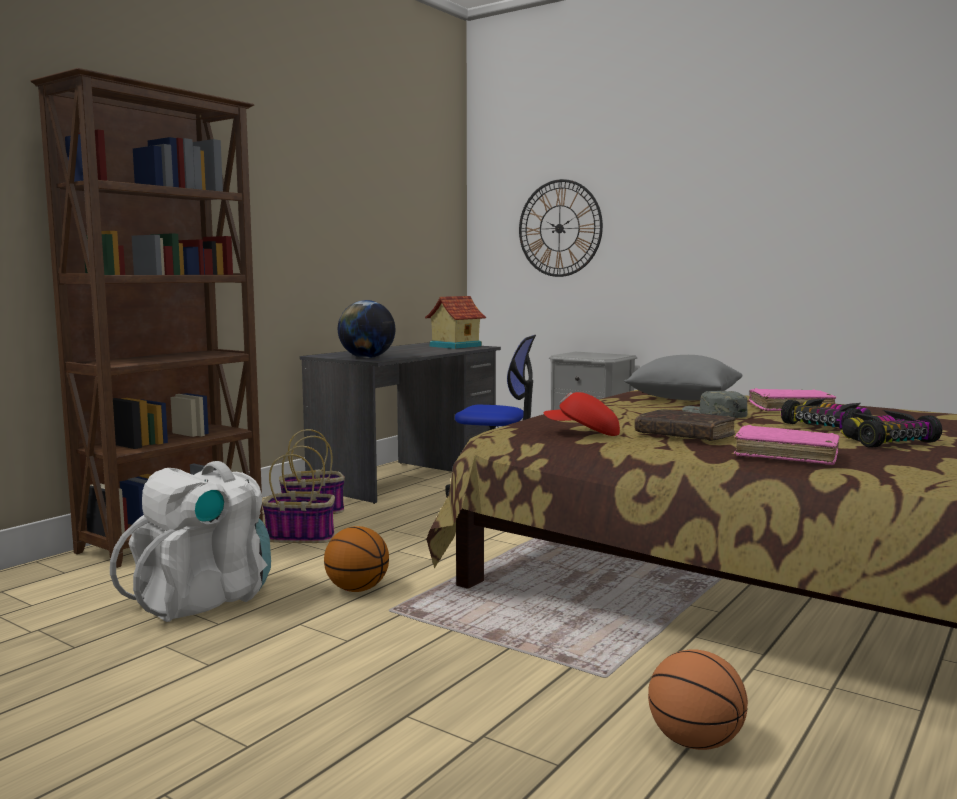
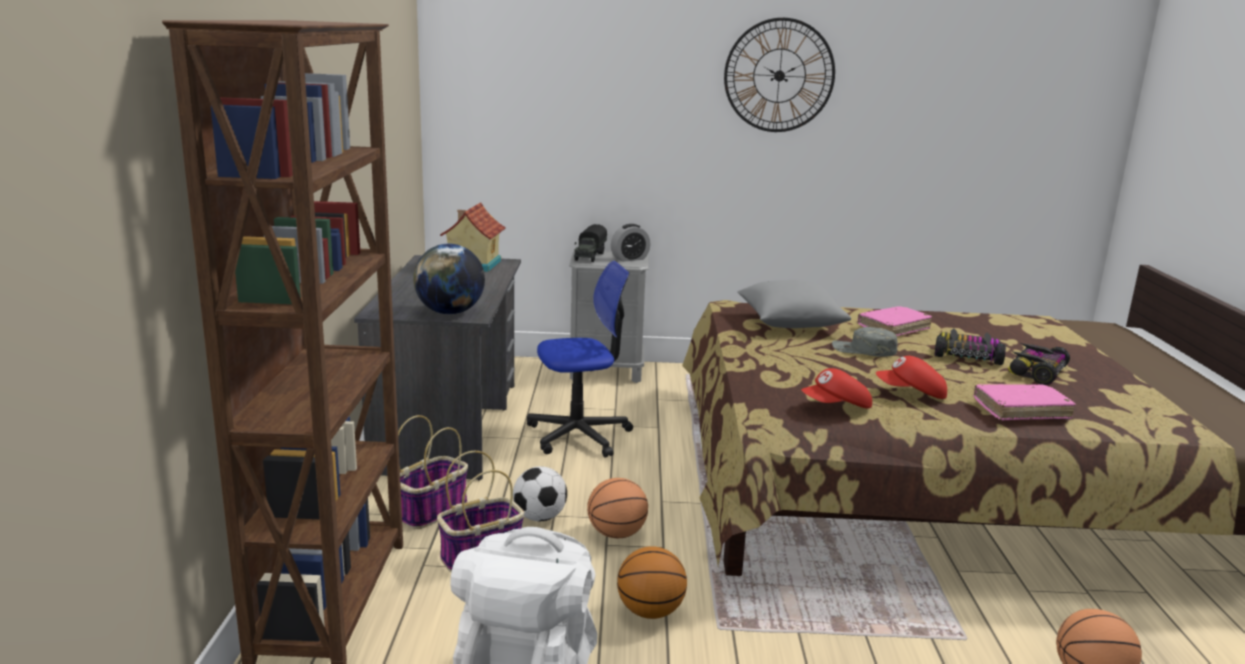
camera: 35 degrees left, 10 degrees up
(378, 528) = (540, 517): none -> football
(416, 547) = (616, 534): none -> basketball
(559, 228) = (552, 112): wall clock -> wall clock (779, 75)
(576, 353) = (589, 256): none -> toy truck
(608, 356) = (630, 259): none -> alarm clock
(684, 435) = (911, 394): brown book -> red cap

